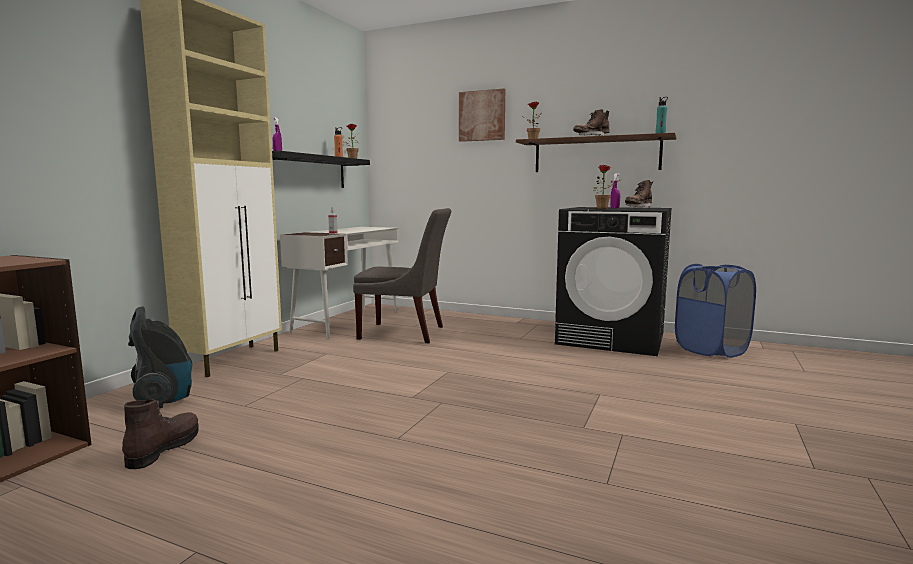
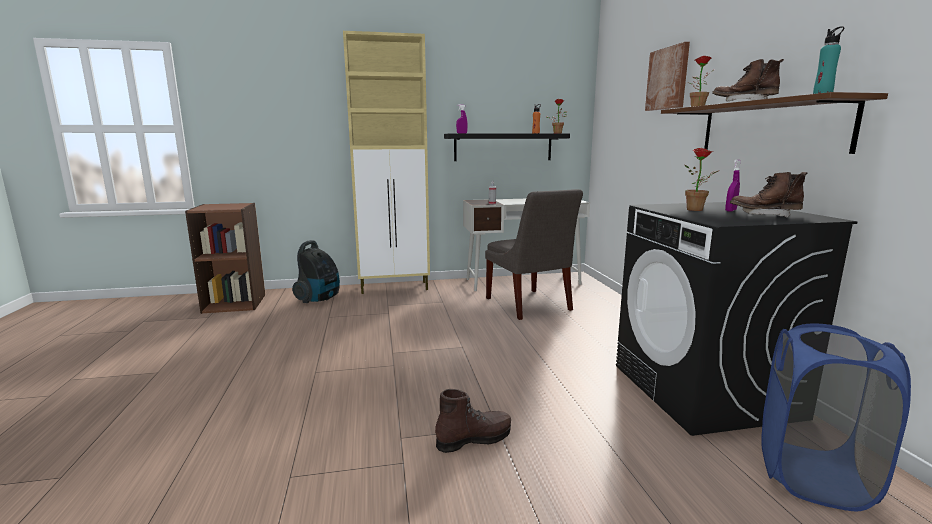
camera: 55 degrees right, 5 degrees up
(164, 448) = (259, 323): brown boot -> brown boot (474, 439)

